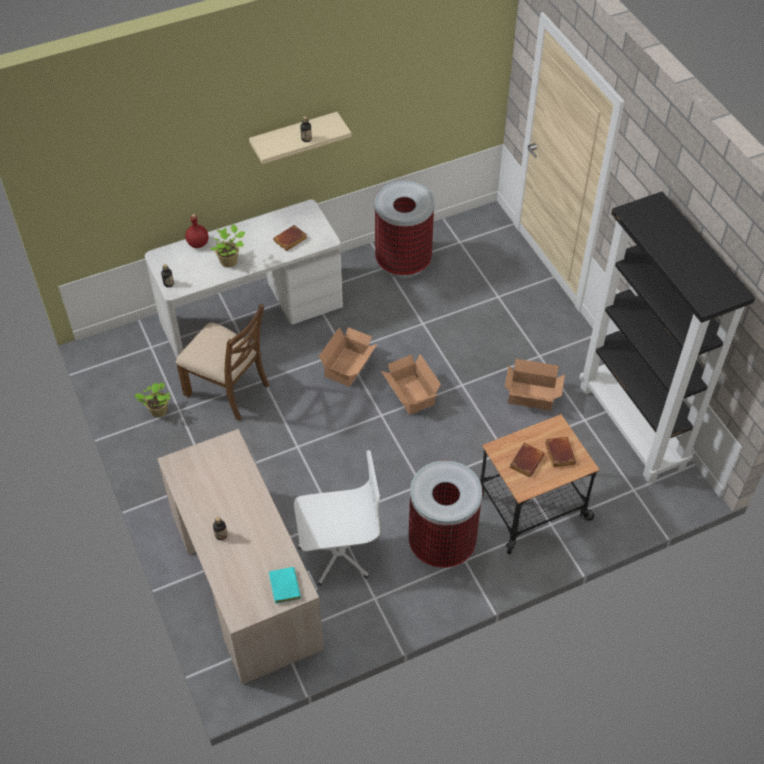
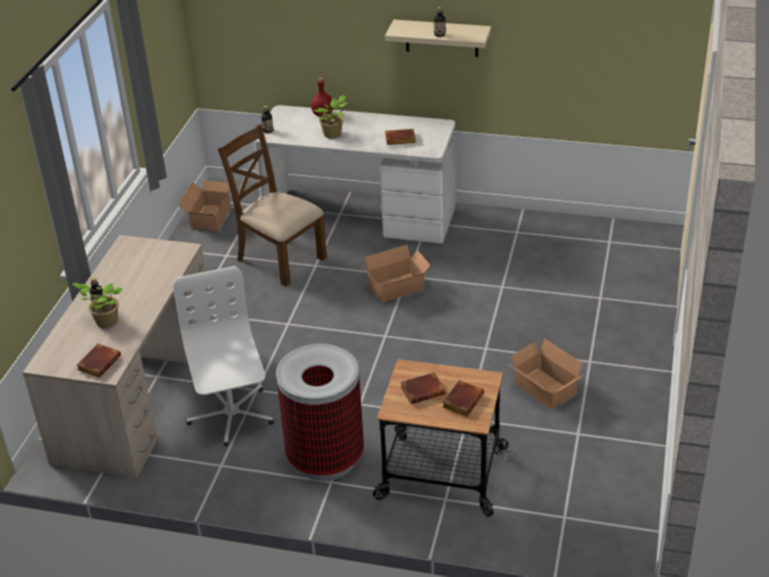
camera: 40 degrees right, 15 degrees down
(157, 411) = (209, 249): potted plant -> potted plant (105, 322)
(228, 389) = (280, 259): brown chair -> brown chair turned 150 degrees clockwise
(283, 586) = (99, 363): turquoise book -> brown book
(338, 552) = (231, 415): white office chair -> white office chair turned 135 degrees counterclockwise
(403, 262) = (536, 234): trash can -> none
(410, 395) = (428, 334): cardboard box -> cardboard box (209, 218)
(633, 426) = (624, 464): black bookcase -> none

